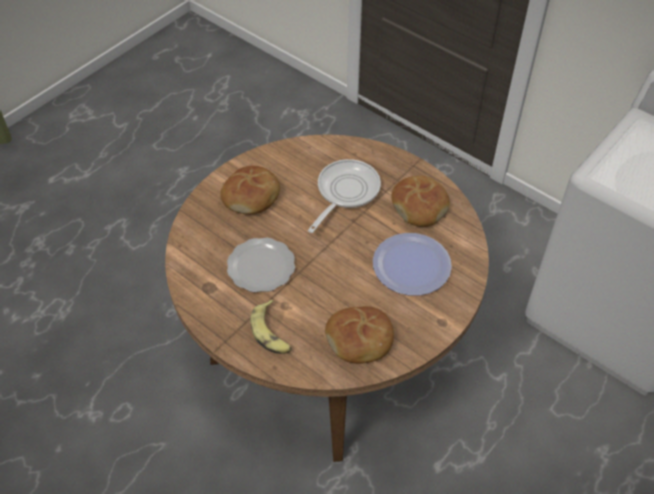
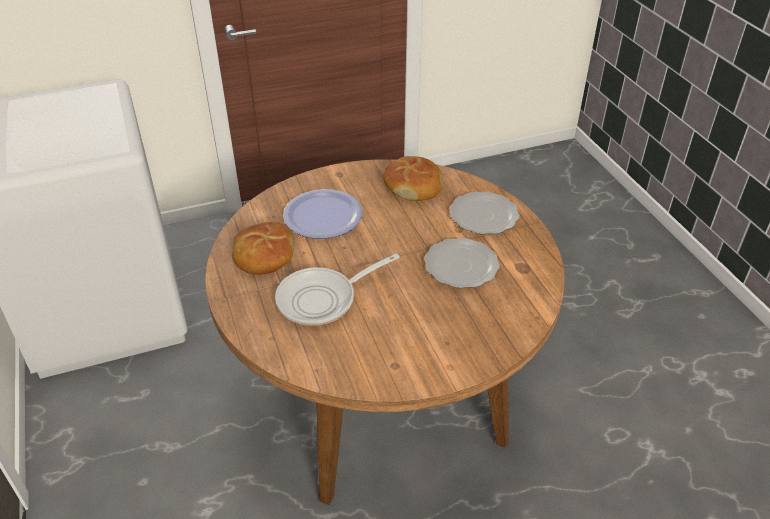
camera: 150 degrees left, 10 degrees down
(252, 196) = (428, 337): bread -> none
(272, 333) = (482, 215): banana -> plate

